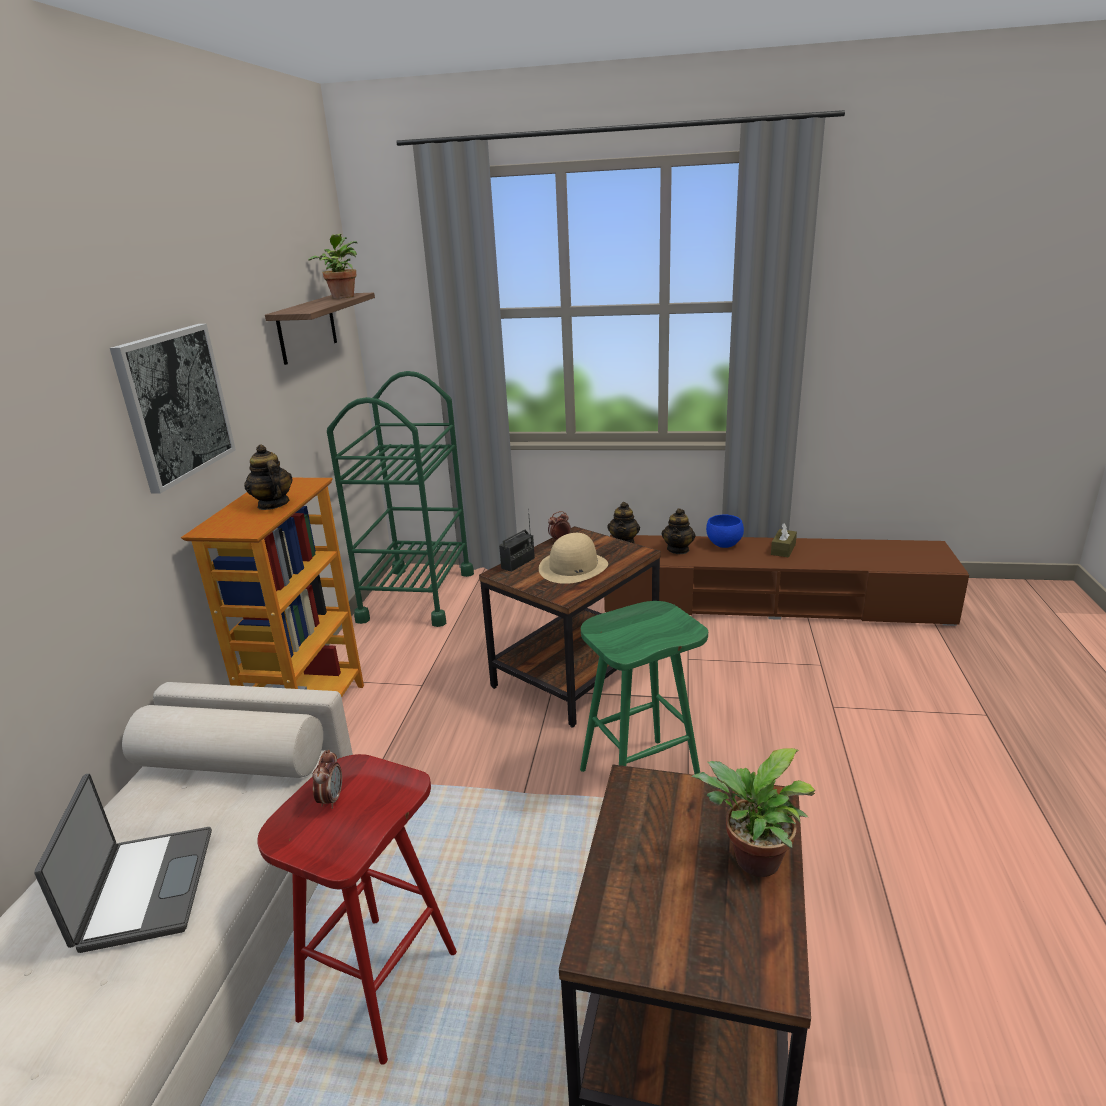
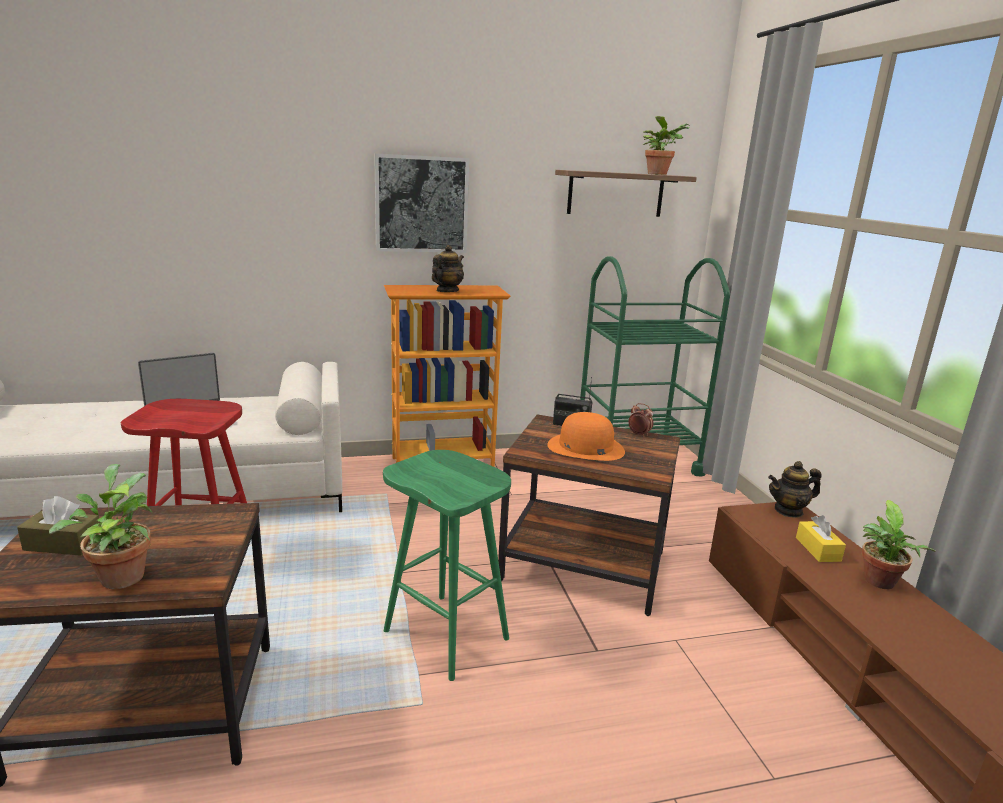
camera: 65 degrees right, 5 degrees down
(331, 799) = (197, 410): alarm clock -> none
(573, 567) = (585, 447): beige hat -> orange hat
(678, 549) = (817, 549): teapot -> yellow tissue box
(723, 545) = (879, 583): blue bowl -> potted plant
(783, 549) = (940, 641): brown tissue box -> brown tissue box (63, 544)

